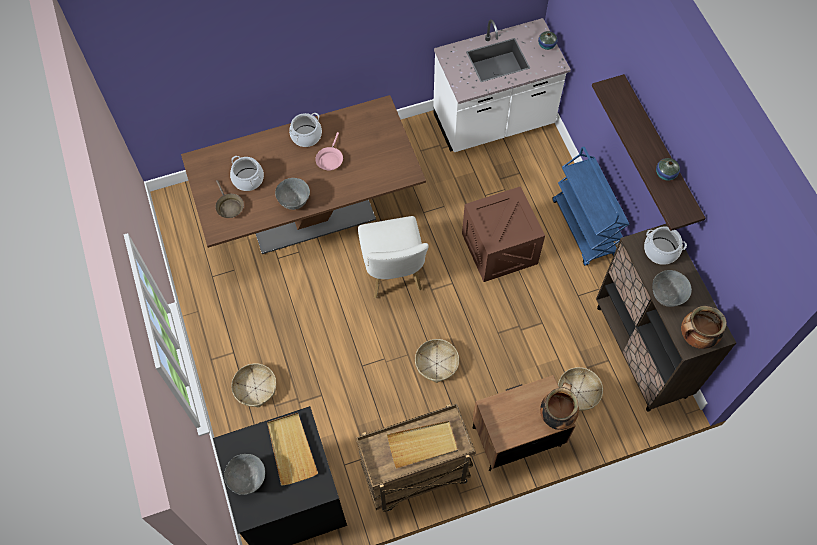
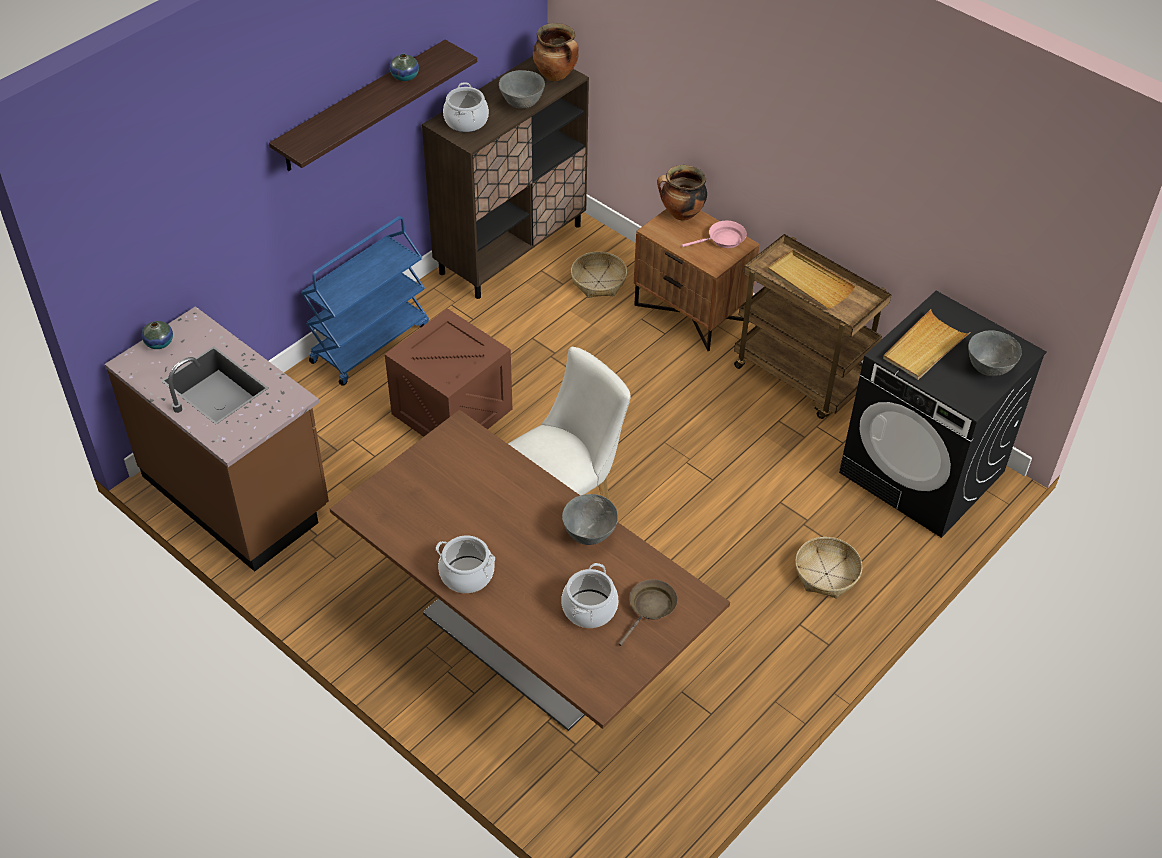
camera: 120 degrees left, 15 degrees down
(330, 159) = (491, 527): pink frying pan -> pink frying pan (723, 240)
(436, 364) = (655, 410): basket -> none
(493, 122) = (237, 493): white counter -> brown counter

